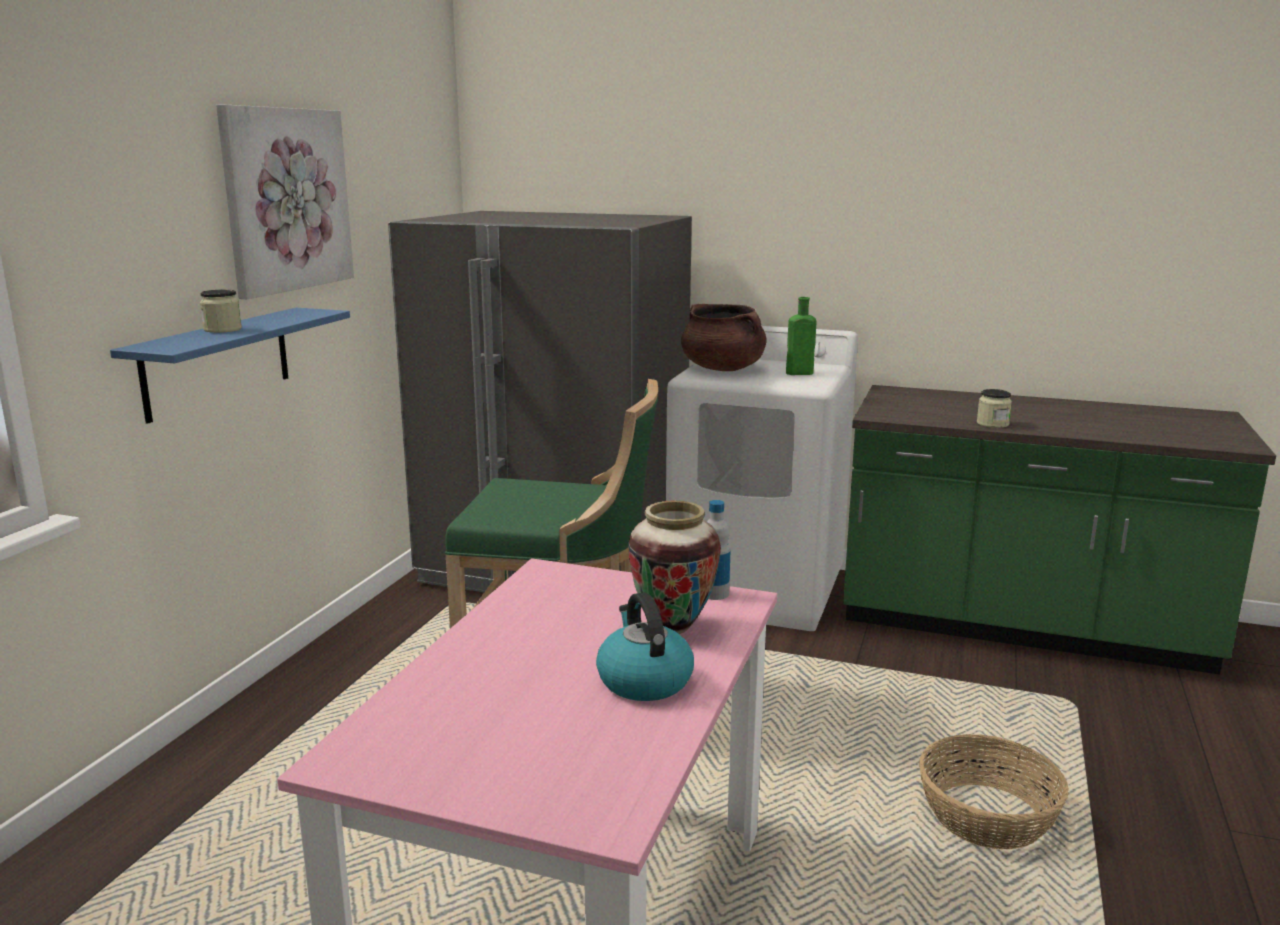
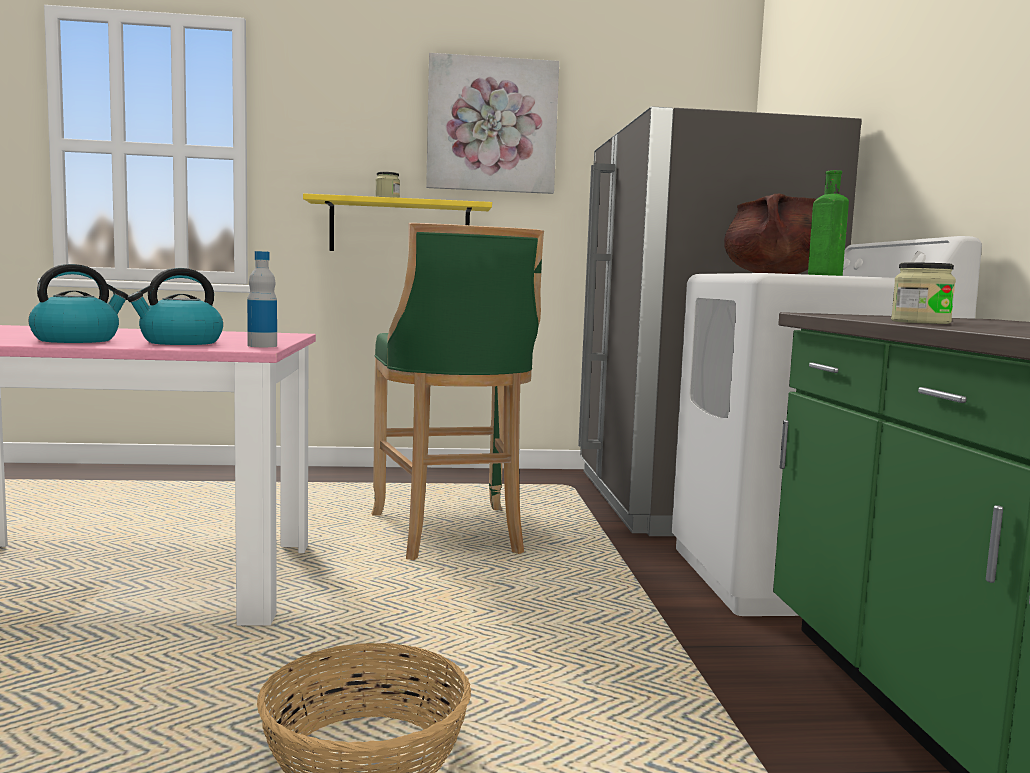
camera: 65 degrees right, 10 degrees down
(217, 362) = (400, 228): blue shelf -> yellow shelf
(673, 628) = (180, 342): vase -> kettle

